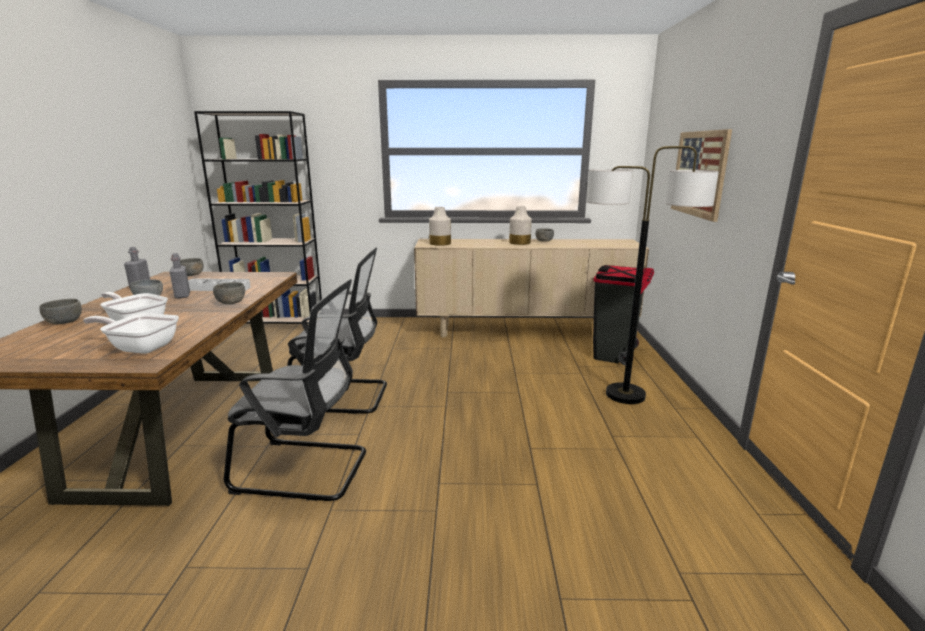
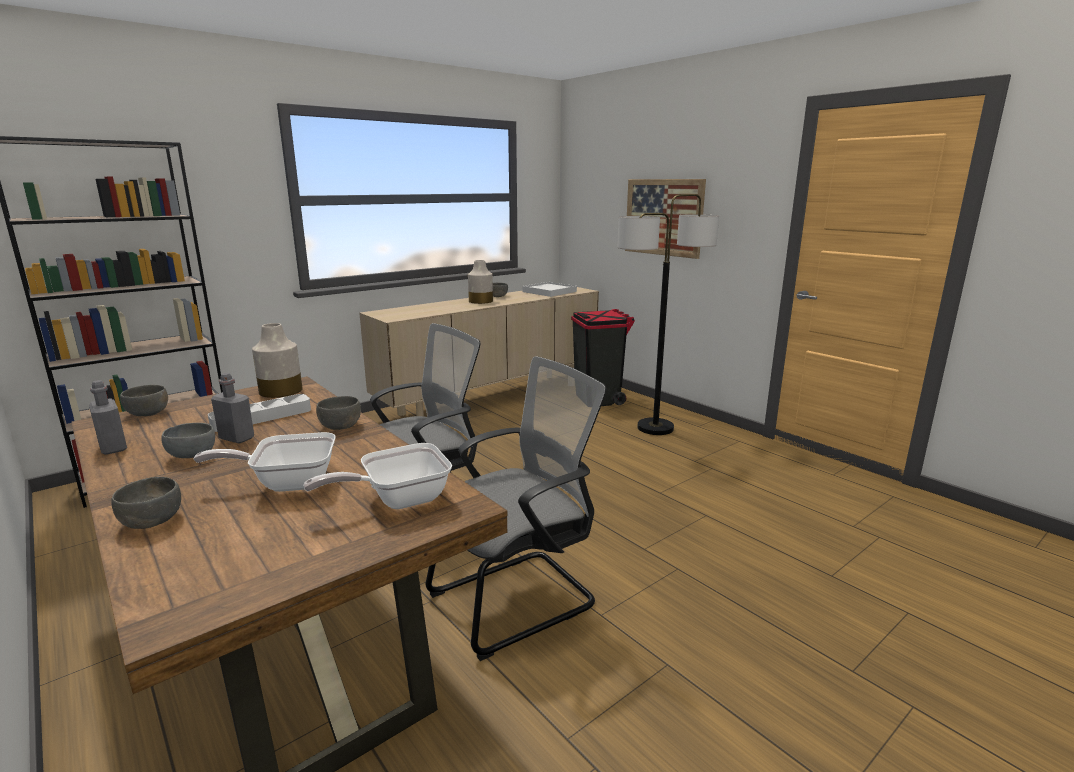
camera: 40 degrees left, 0 degrees up
(440, 243) = (401, 313): beige vase -> beige vase (280, 390)
(598, 243) = (549, 292): none -> white tray

